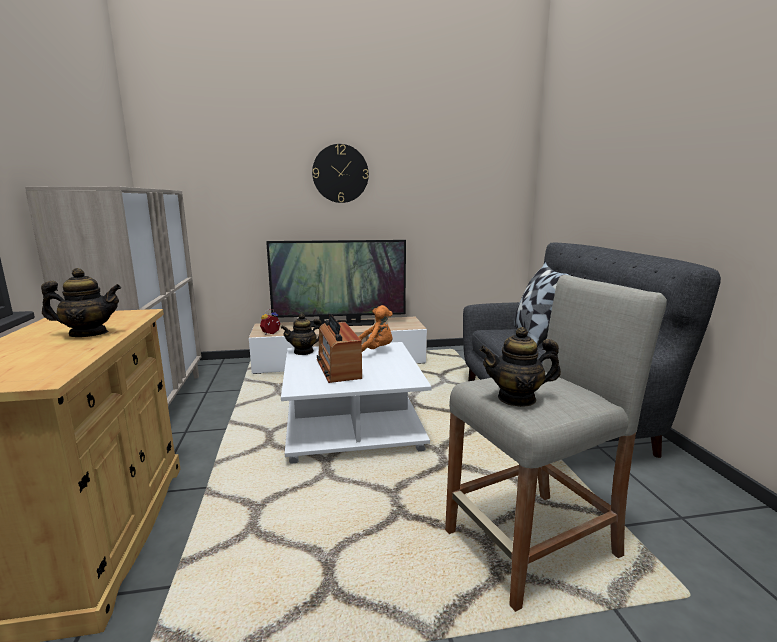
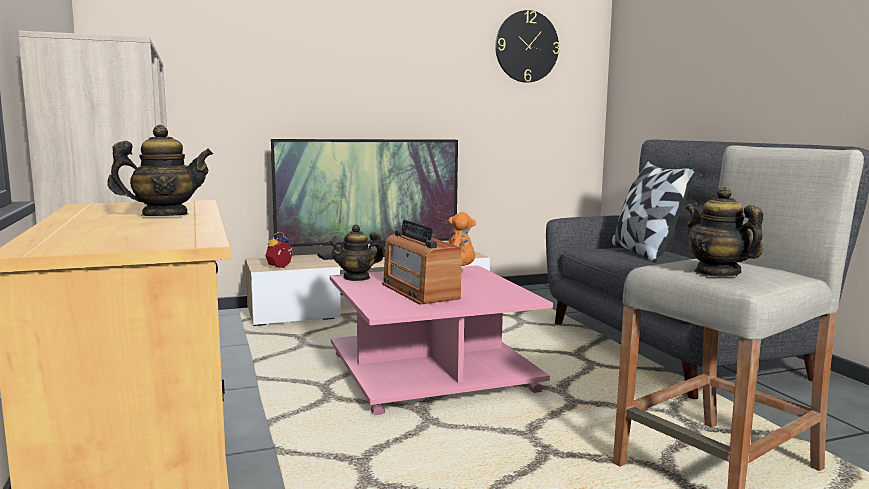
camera: 10 degrees left, 5 degrees down
(340, 173) = (368, 52): wall clock -> wall clock (526, 46)
(354, 426) = (434, 374): white coffee table -> pink coffee table
(517, 398) = (717, 272): teapot -> teapot turned 75 degrees clockwise

